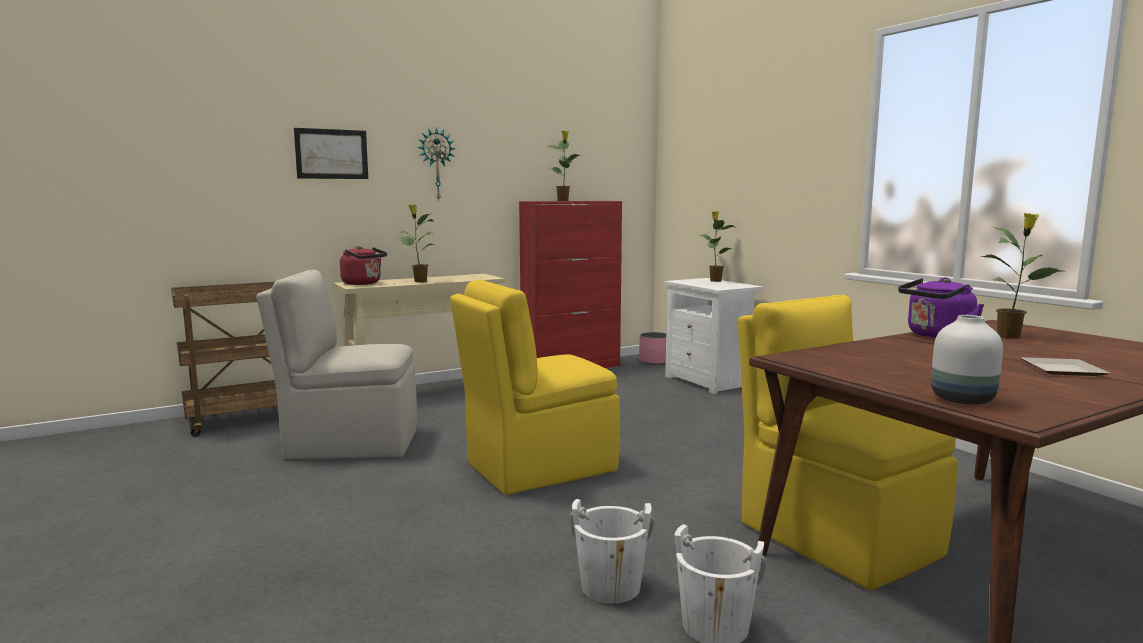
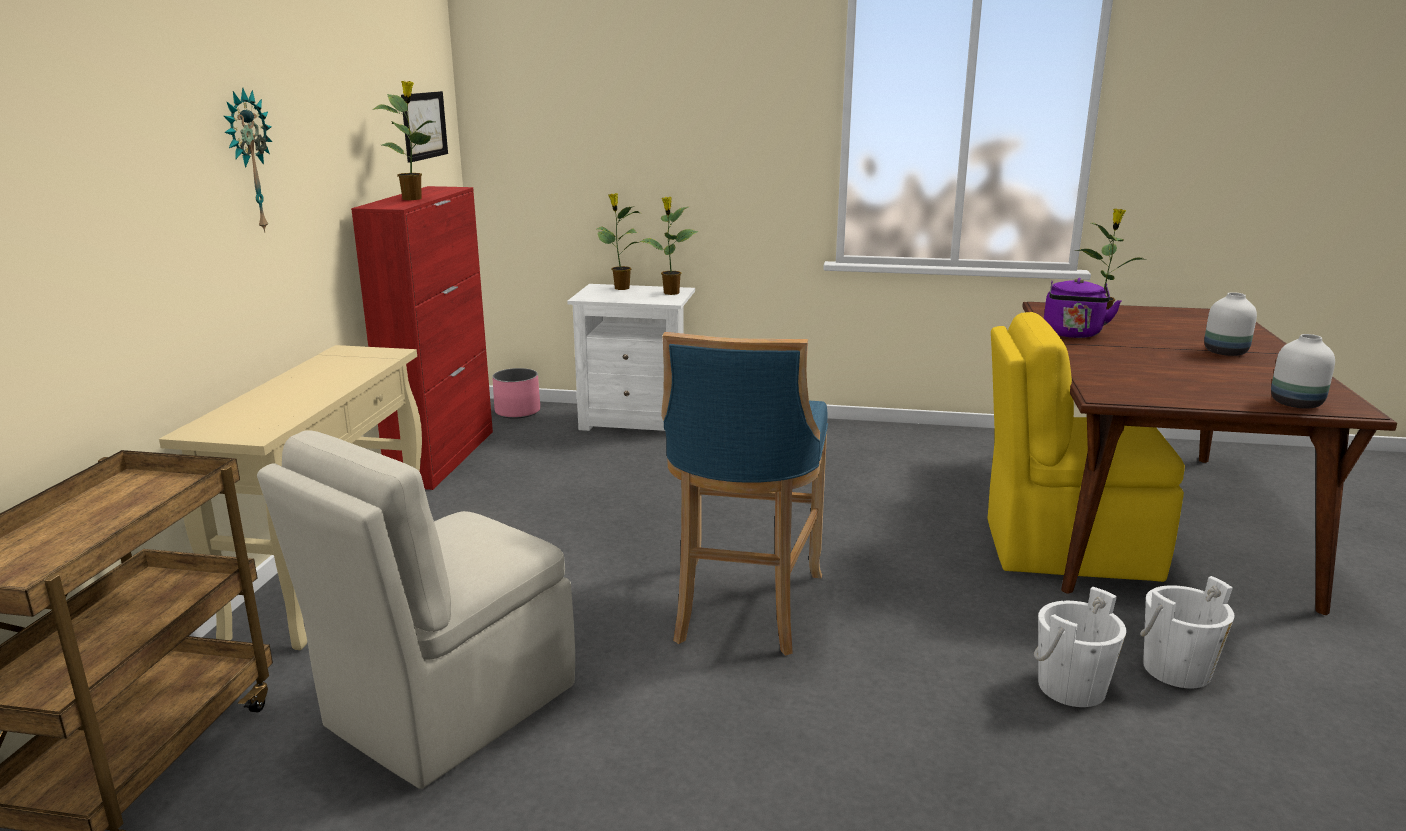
camera: 50 degrees left, 10 degrees up
(331, 154) = (101, 167): picture -> picture (424, 125)
(363, 283) = (239, 424): red kettle -> none
(419, 281) = (313, 391): potted plant -> potted plant (670, 293)
(537, 467) = (742, 610): yellow chair -> blue stool
(1059, 369) = (1224, 352): plate -> white vase

